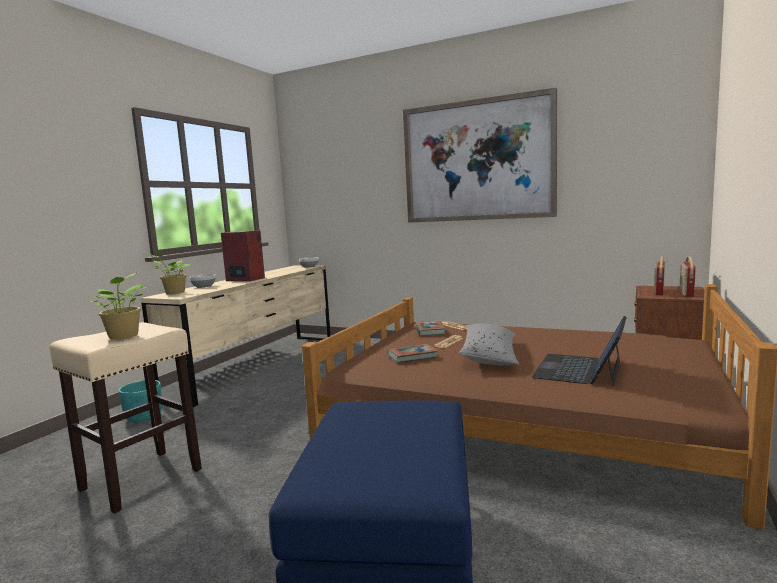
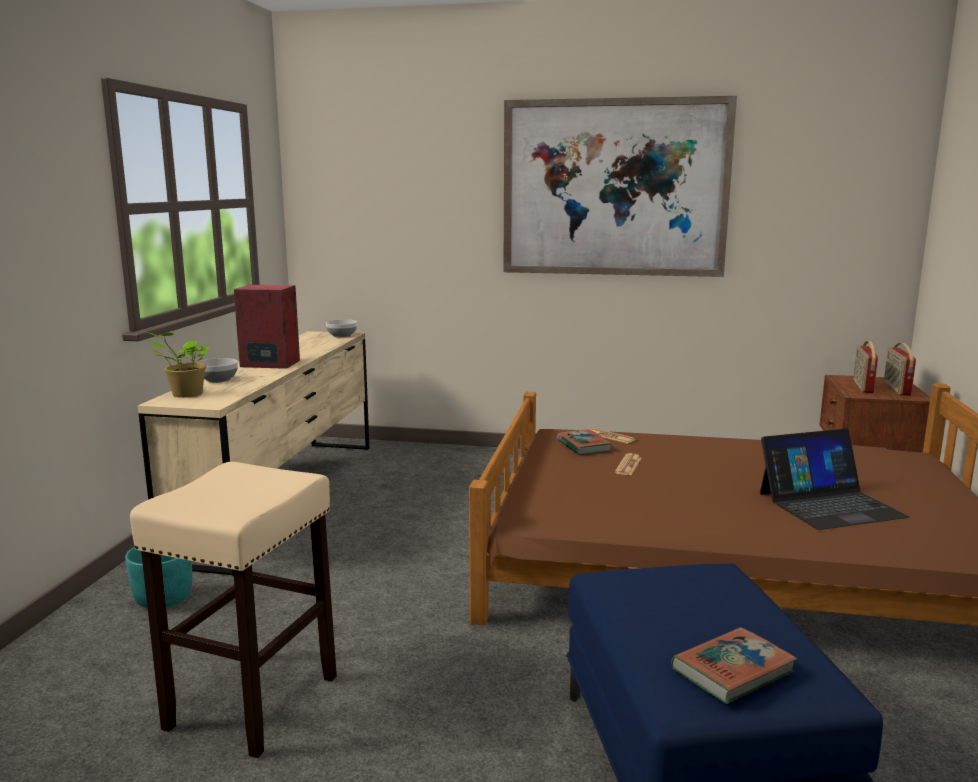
camera: 15 degrees left, 5 degrees up
(124, 336) = (249, 493): potted plant -> none
(412, 356) = (600, 491): book -> book (732, 671)
(489, 355) = (700, 485): grey pillow -> none
(580, 369) = (829, 504): laptop -> laptop turned 120 degrees counterclockwise

